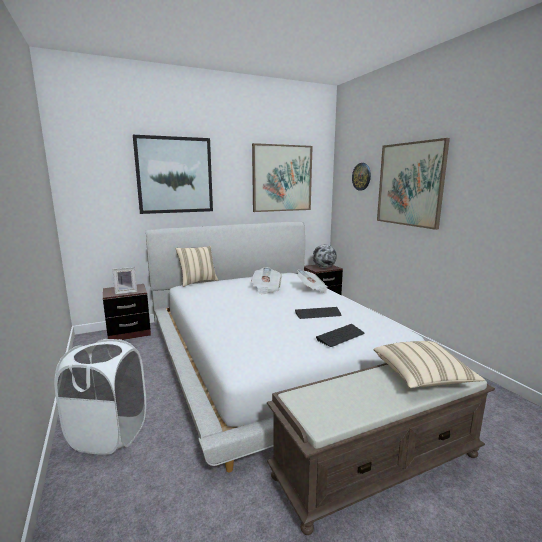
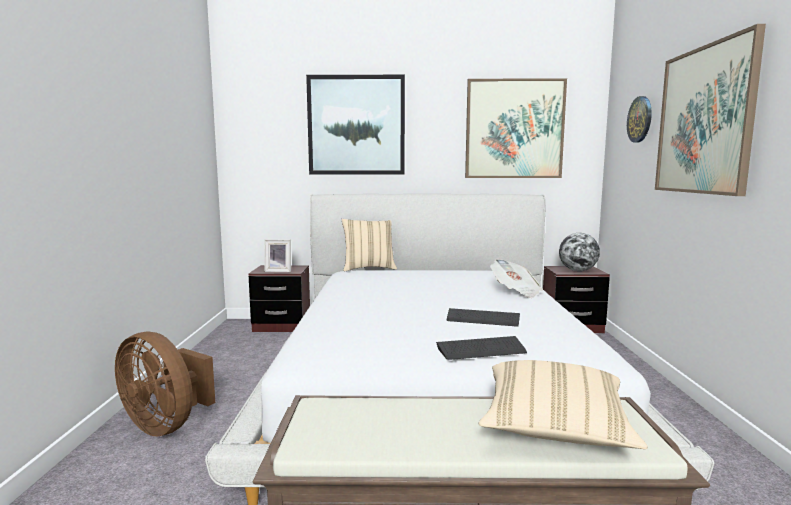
camera: 25 degrees right, 5 degrees down
(109, 434) = (166, 425): white laundry basket -> brown fan
(266, 289) = (446, 284): newspaper -> none

